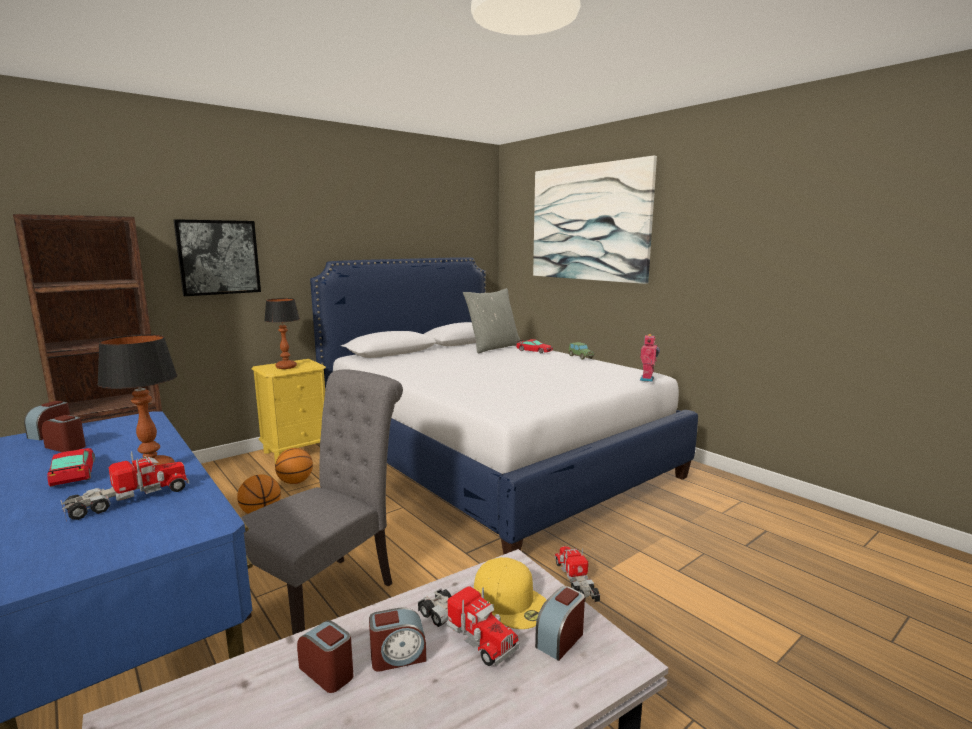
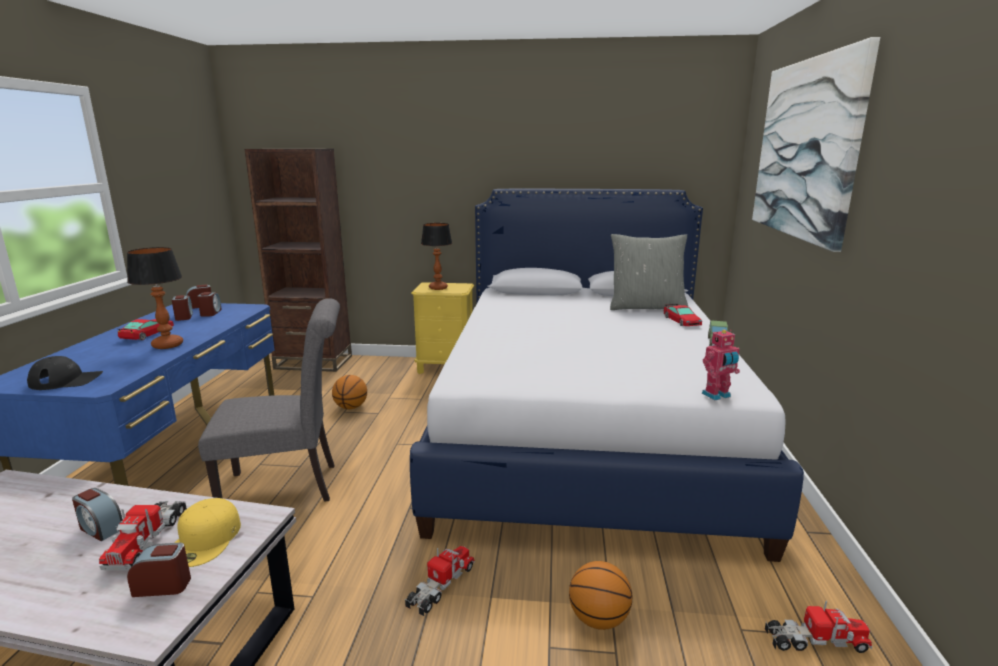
camera: 45 degrees right, 5 degrees up
(123, 540) = (66, 380): none -> black cap
(128, 500) = (121, 359): toy truck -> toy truck (815, 641)
(218, 257) = (401, 182): picture -> none
(295, 482) = (405, 392): basketball -> basketball (598, 619)
(327, 672) = (71, 513): alarm clock -> alarm clock (211, 313)

